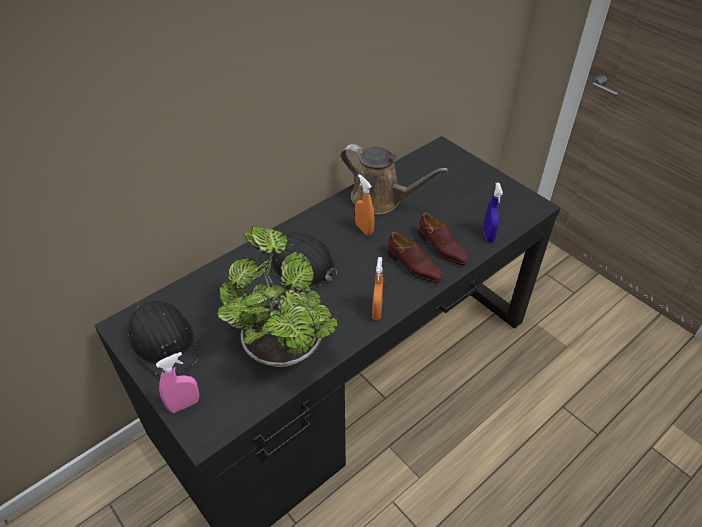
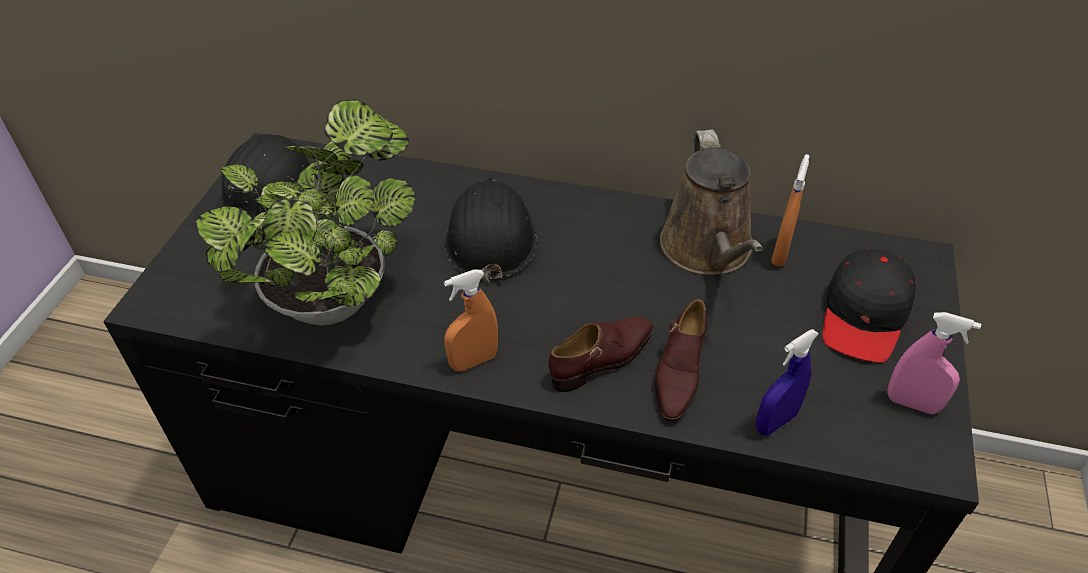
camera: 55 degrees right, 0 degrees up
(184, 404) = (185, 262): pink spray bottle -> pink spray bottle (912, 403)
(364, 229) = (626, 264): orange spray bottle -> orange spray bottle (780, 253)
(413, 266) = (603, 359): brown shoe -> brown shoe turned 135 degrees counterclockwise
(456, 180) = (864, 315): none -> black cap

